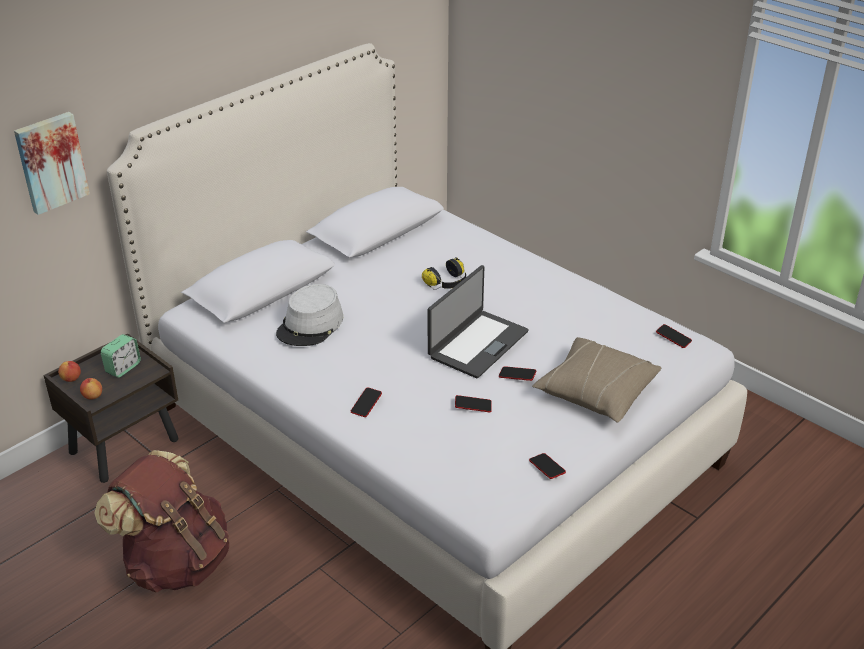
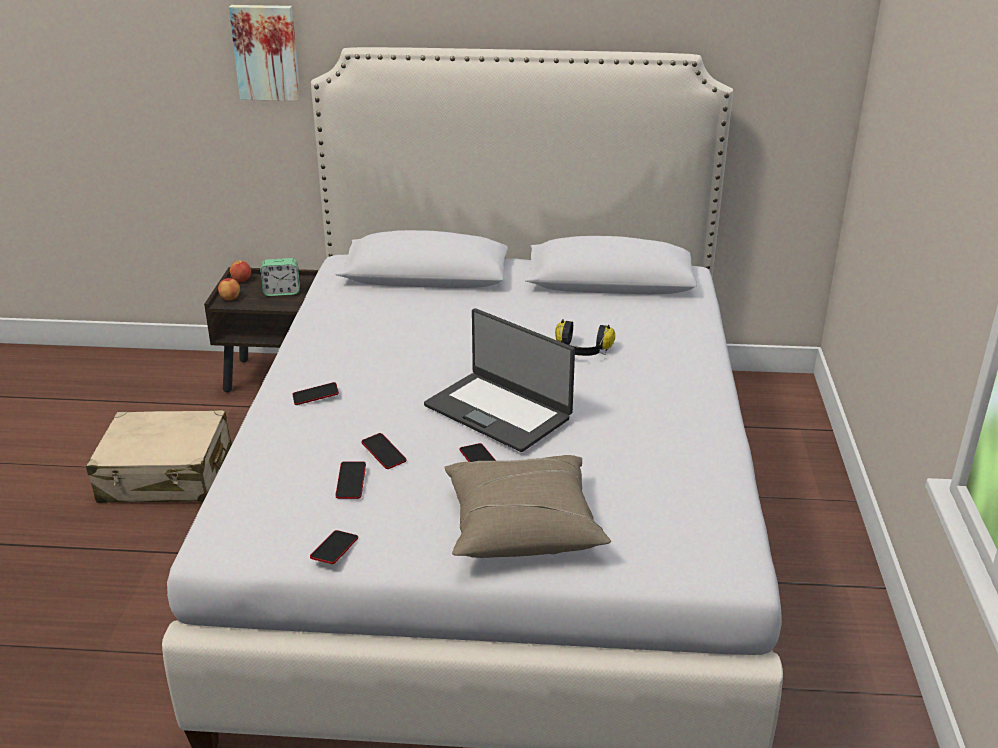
camera: 50 degrees right, 5 degrees down
(176, 562) = (166, 475): brown backpack -> beige suitcase
(310, 325) = (402, 317): grey hat -> none
(477, 344) = (498, 411): laptop -> laptop turned 45 degrees clockwise
(673, 338) = (718, 539): phone -> phone (351, 483)

